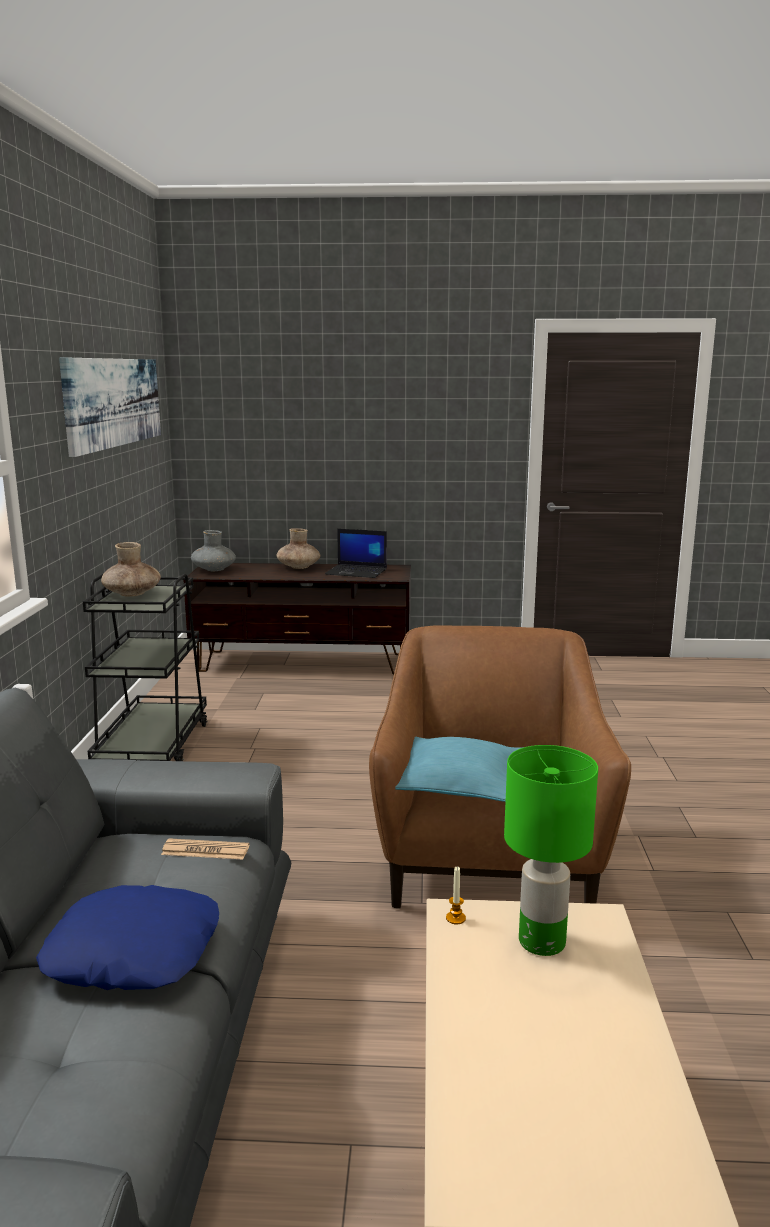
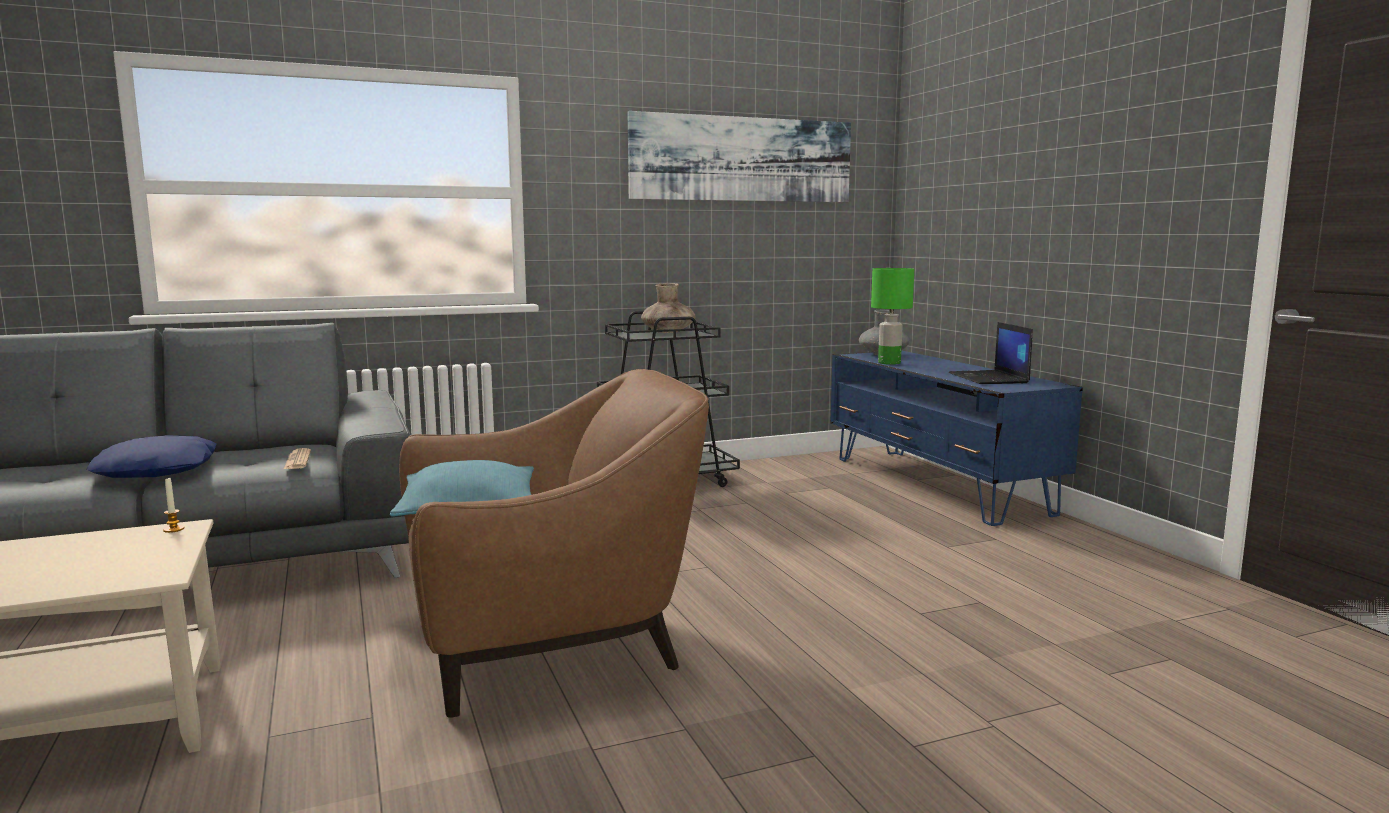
camera: 65 degrees right, 5 degrees down
(298, 567) = (957, 366): brown vase -> none
(304, 663) = (936, 485): brown tv stand -> blue tv stand
(543, 942) = (121, 559): green table lamp -> green table lamp (889, 363)

